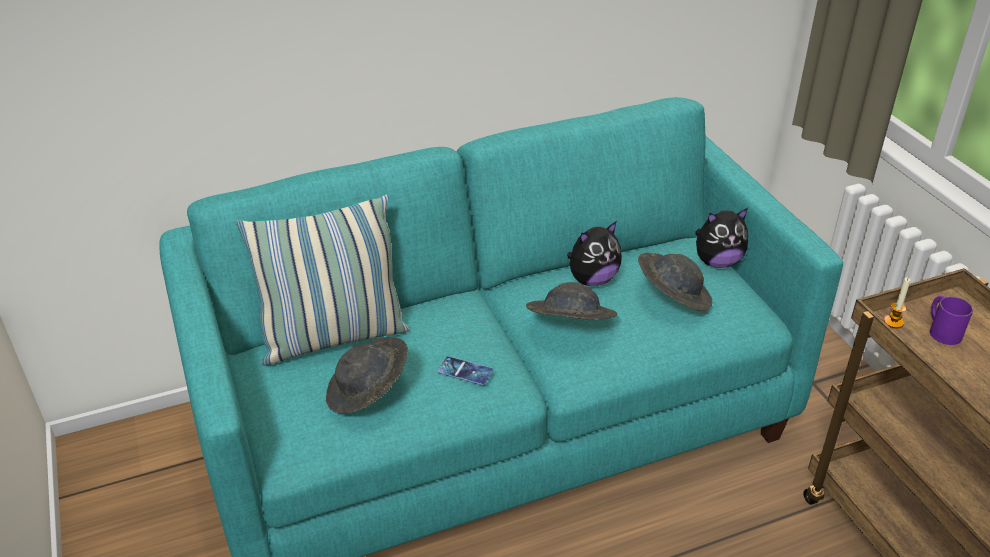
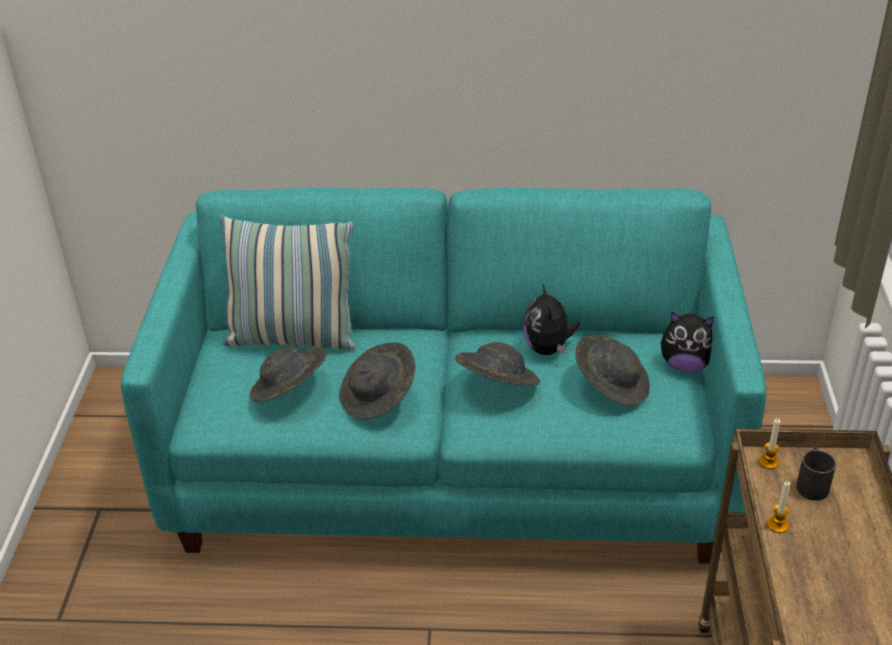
camera: 25 degrees right, 0 degrees up
(465, 371) = (378, 397): phone -> grey hat
(592, 279) = (548, 348): plush toy -> plush toy turned 90 degrees clockwise
(941, 330) = (811, 483): purple mug -> black mug
(946, 376) = (777, 525): none -> candle

